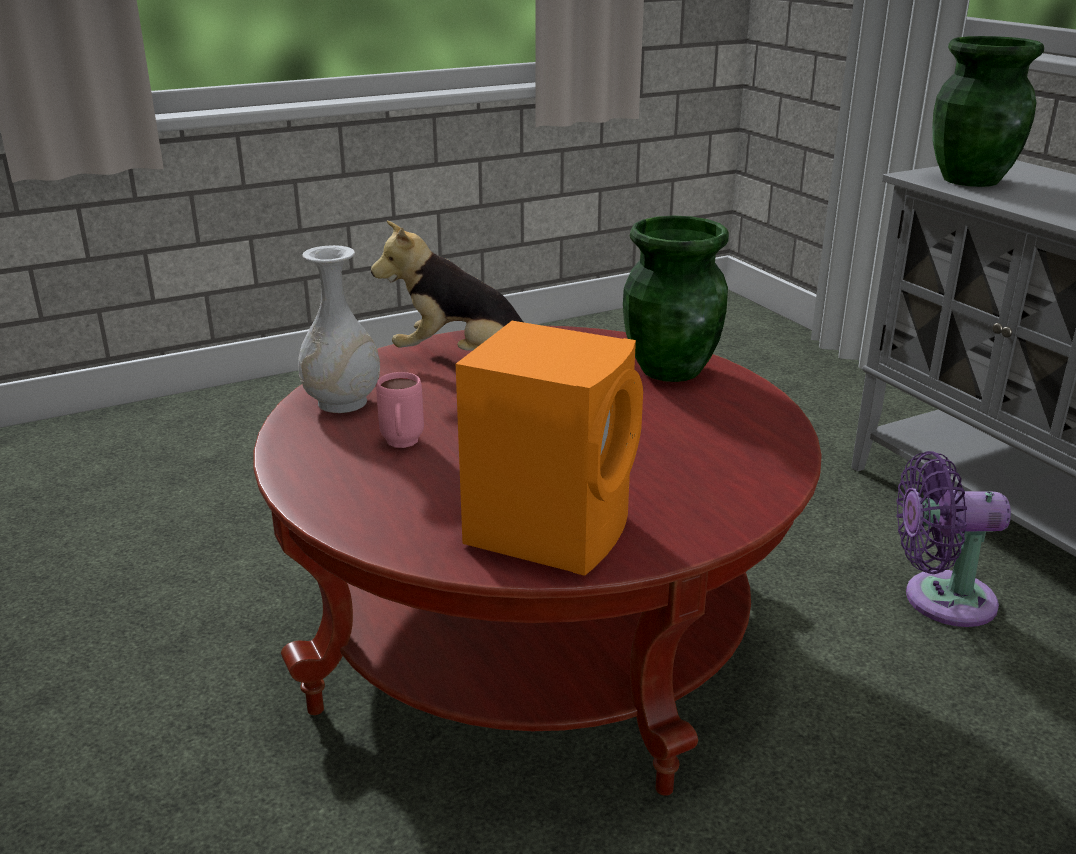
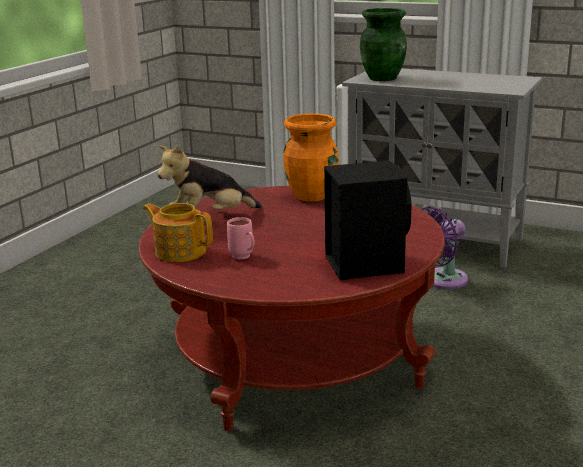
camera: 35 degrees left, 5 degrees down
(343, 403) = (180, 251): white vase -> teapot
(552, 528) = (364, 264): orange speaker -> black speaker
(672, 369) = (312, 196): green vase -> orange vase

